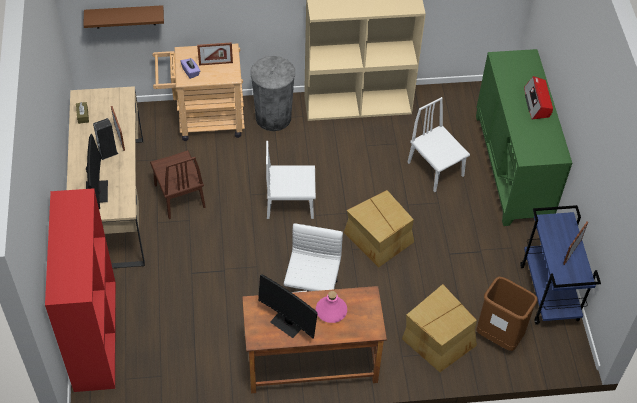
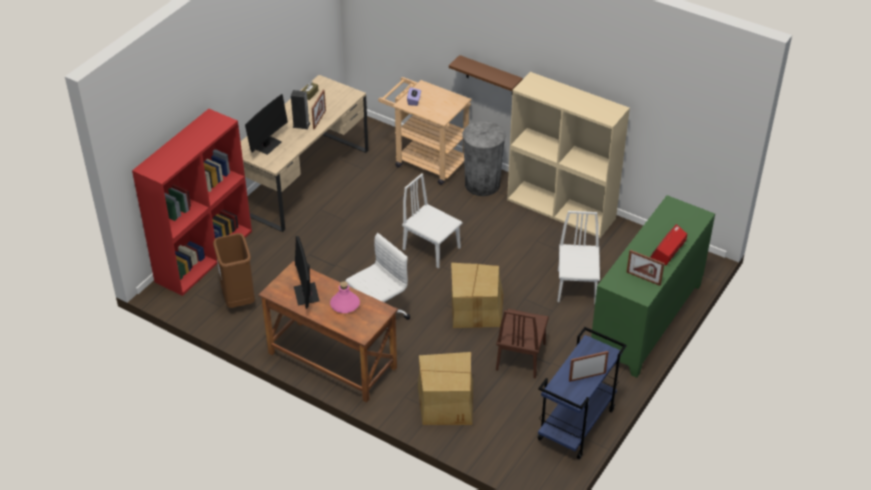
camera: 40 degrees right, 10 degrees down
(125, 16) = (388, 34): brown shelf -> brown shelf (490, 76)
(179, 196) = (354, 201): brown chair -> brown chair (520, 356)
(215, 63) = (438, 104): picture frame -> picture frame (643, 278)
(499, 336) = (497, 430): brown trash can -> brown trash can (239, 299)

